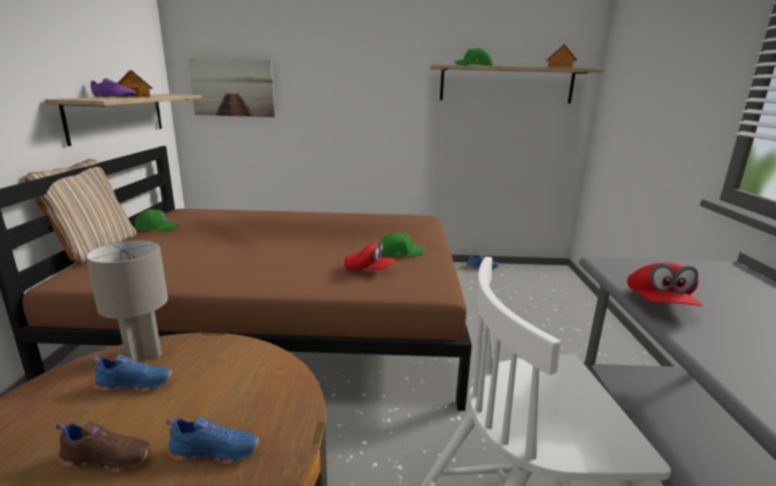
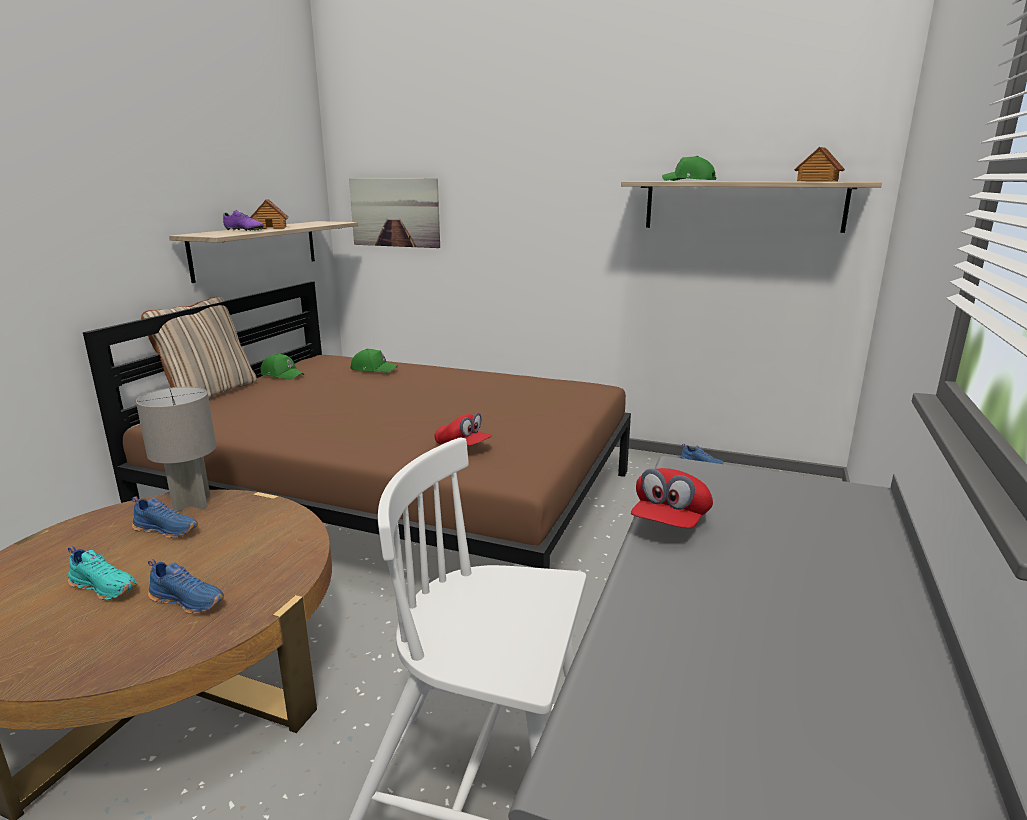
camera: 20 degrees right, 0 degrees up
(109, 457) = (105, 587): brown shoe -> turquoise shoe
(399, 252) = (521, 429): green cap -> green cap (373, 369)

